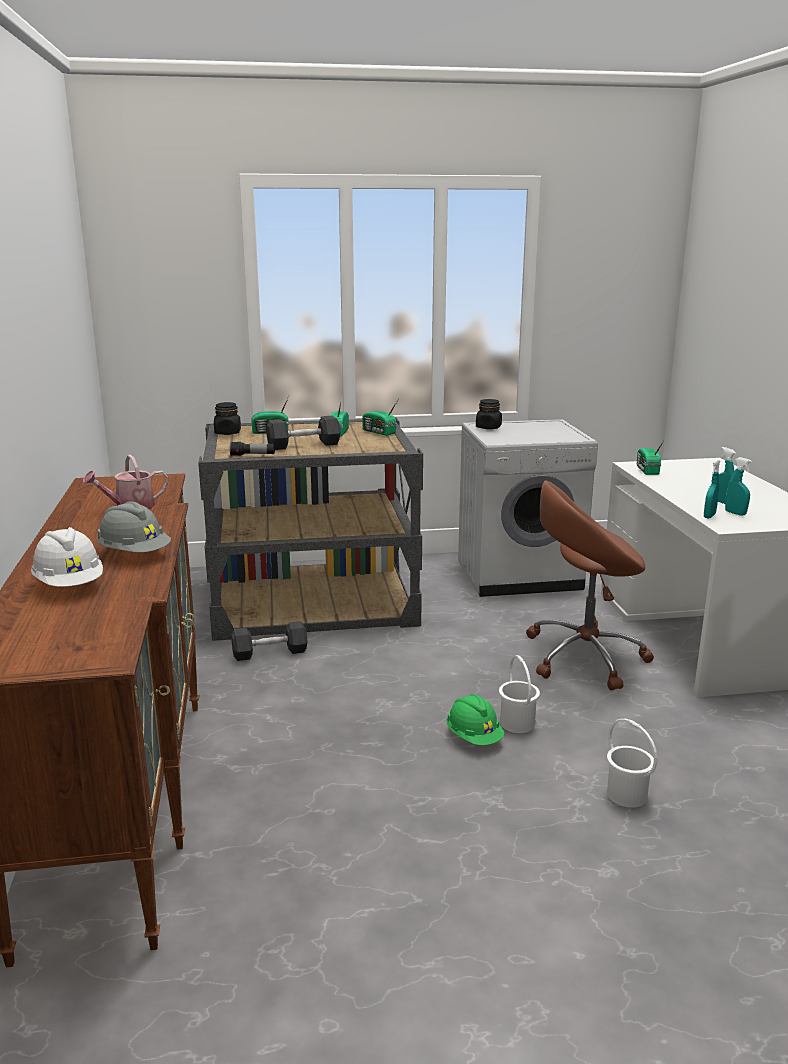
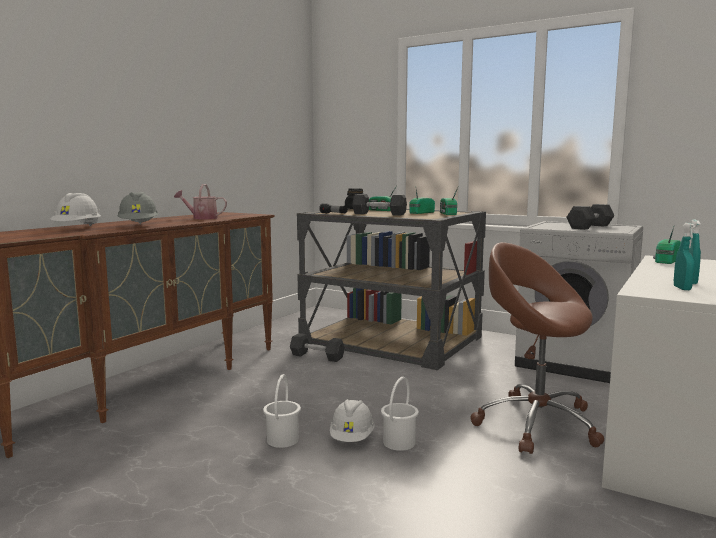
camera: 40 degrees right, 10 degrees down
(474, 737) = (352, 438): green hard hat -> white hard hat
(488, 427) = (555, 223): black jar -> none
(532, 430) = (590, 227): none -> grey dumbbell
(627, 794) = (398, 521): white bucket -> white bucket (283, 440)
(709, 516) = (643, 286): turquoise spray bottle -> none

